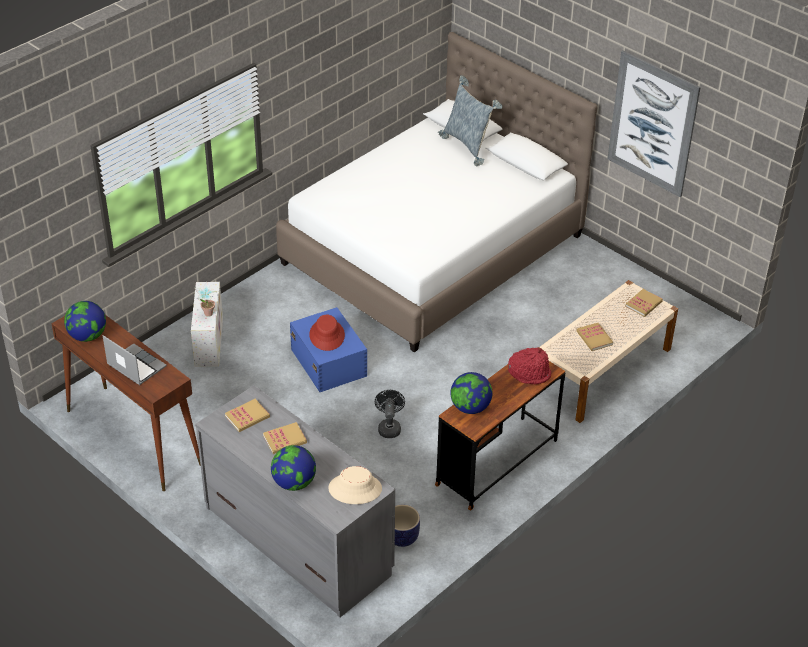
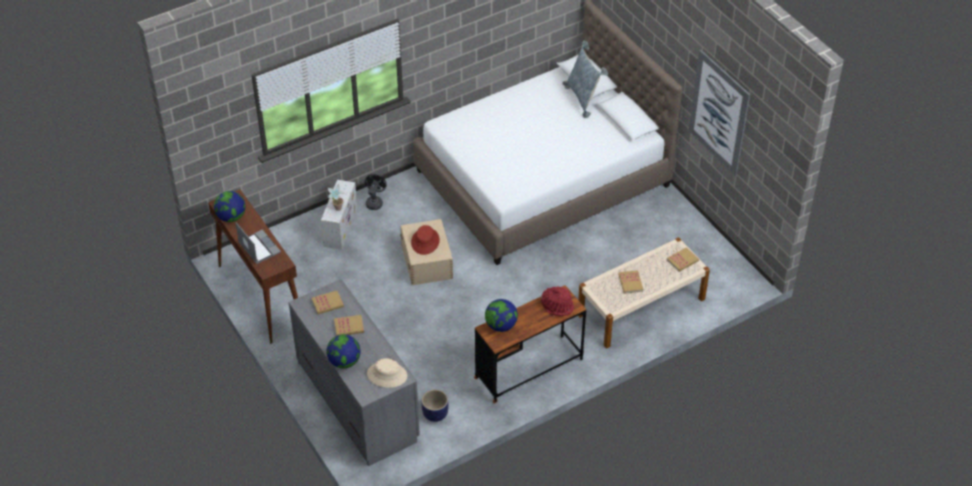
camera: 15 degrees right, 5 degrees up
(328, 362) = (427, 261): blue storage box -> beige storage box
(389, 427) = (455, 324): black fan -> black fan (375, 202)

